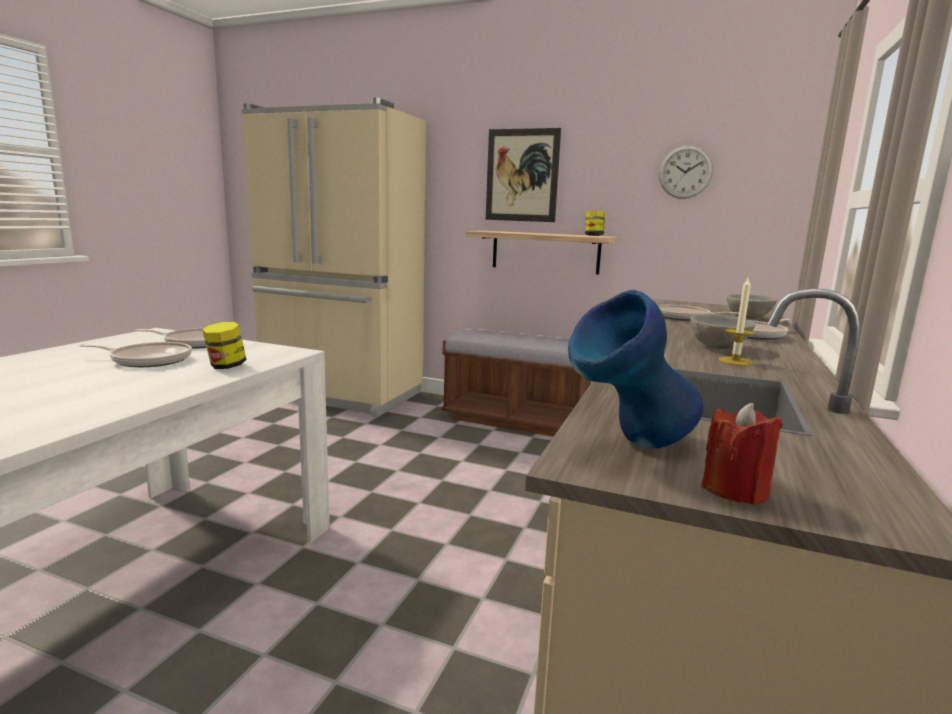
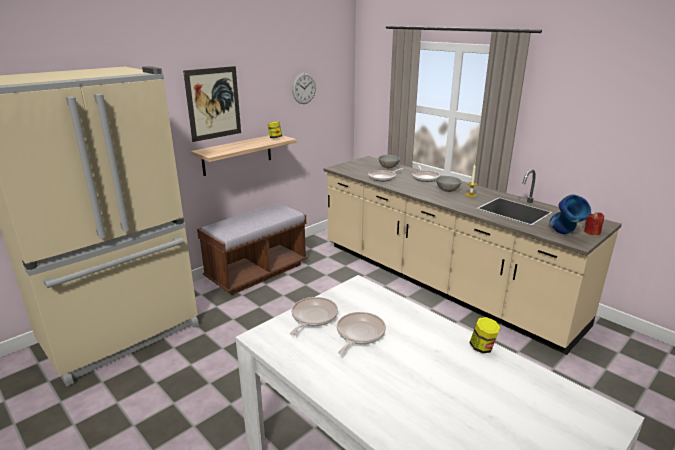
camera: 65 degrees left, 10 degrees up
(226, 366) = (386, 306): jar -> jar (482, 347)

